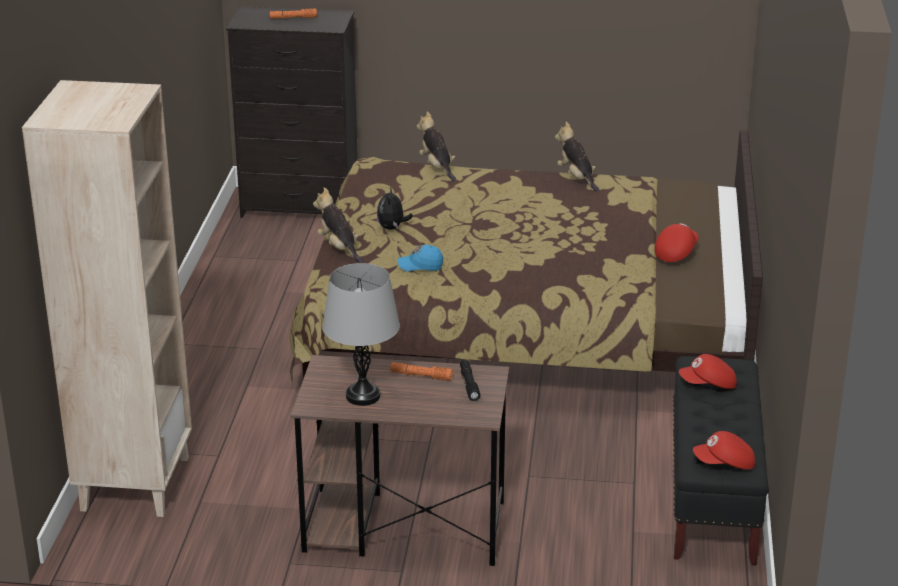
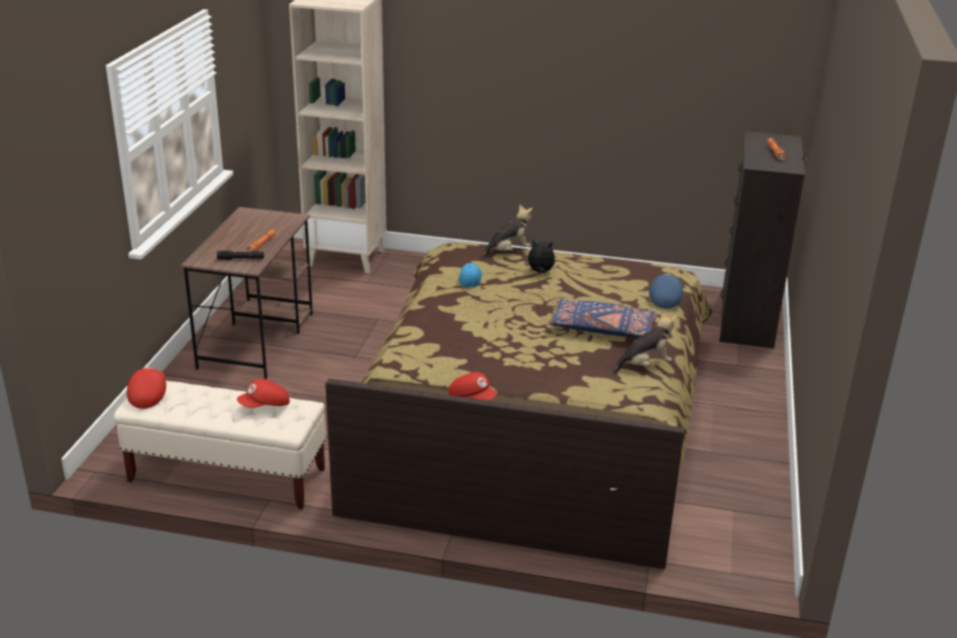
camera: 95 degrees right, 0 degrees up
(363, 396) = (247, 226): grey table lamp -> none
(437, 167) = (664, 298): plush toy -> blue cap
(516, 195) = (603, 329): none -> blue pillow
(708, 385) = (265, 405): red cap -> red cap turned 120 degrees counterclockwise
(712, 497) = (226, 476): black bench -> beige bench

